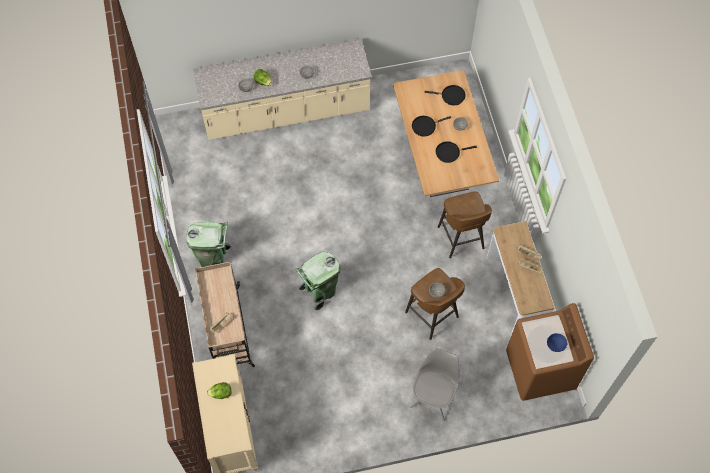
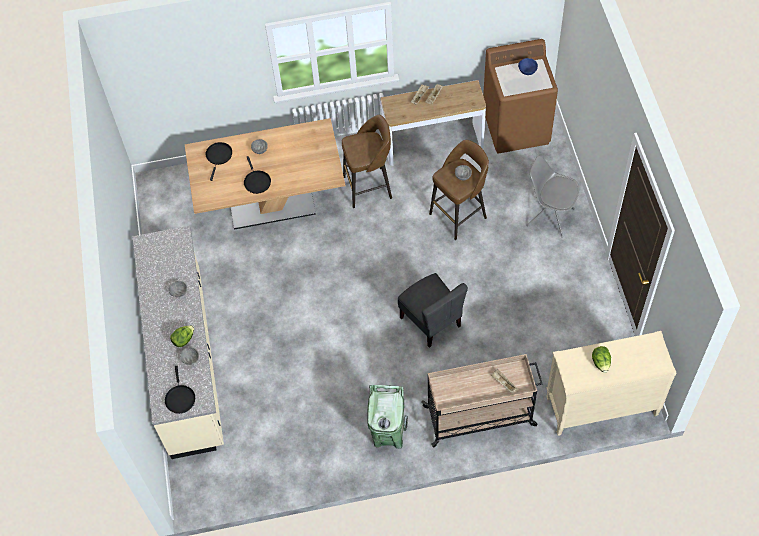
camera: 85 degrees left, 5 degrees down
(319, 291) = (431, 321): green trash can -> grey chair
(449, 152) = (293, 160): black frying pan -> black frying pan (180, 398)

